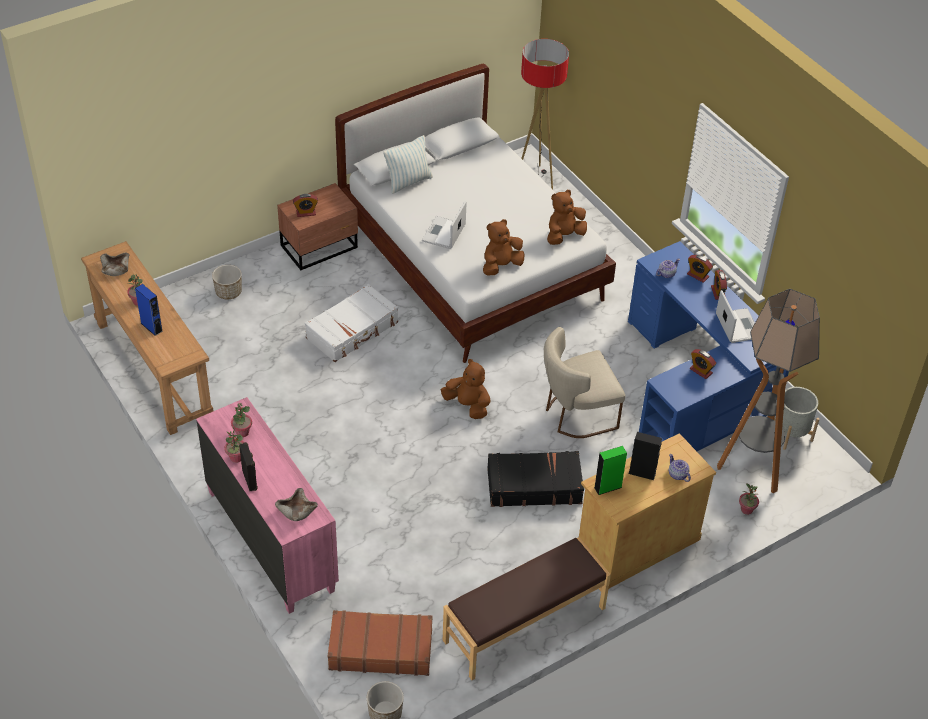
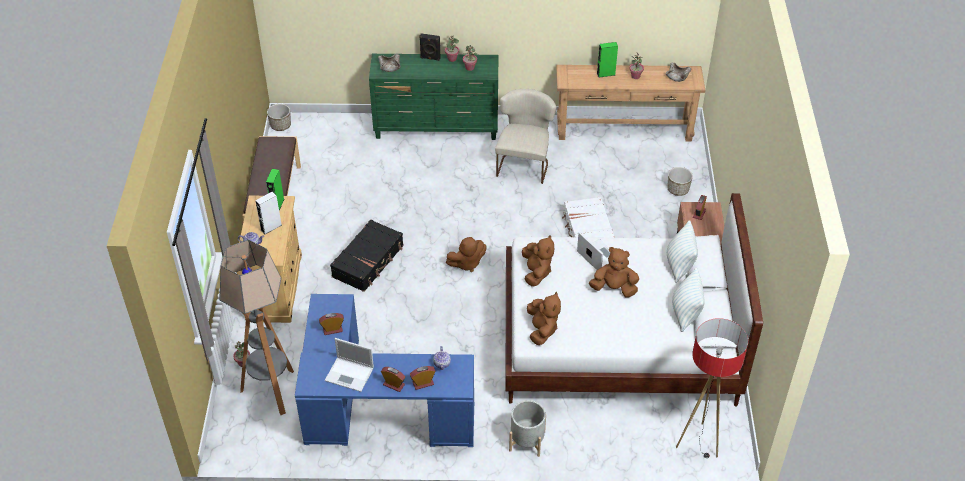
camera: 125 degrees right, 0 degrees up
(151, 327) = (606, 74): blue speaker -> green speaker
(271, 540) = (437, 128): pink dresser -> green dresser
(380, 649) = (320, 140): brown suitcase -> none
(463, 161) = (685, 313): none -> pillow
(474, 210) = (614, 288): none -> brown plush toy
(576, 415) = (408, 317): beige chair -> beige chair (524, 163)
(642, 473) = (271, 227): black speaker -> white speaker
(790, 433) = (278, 437): grey planter -> grey planter (527, 441)

